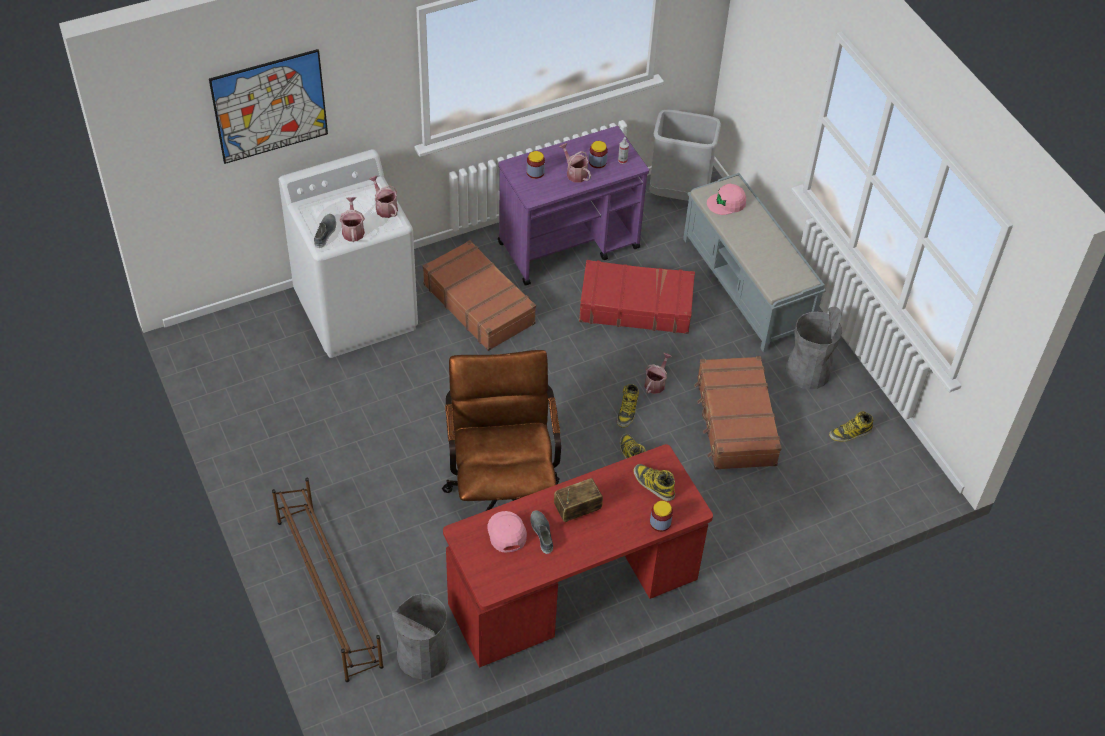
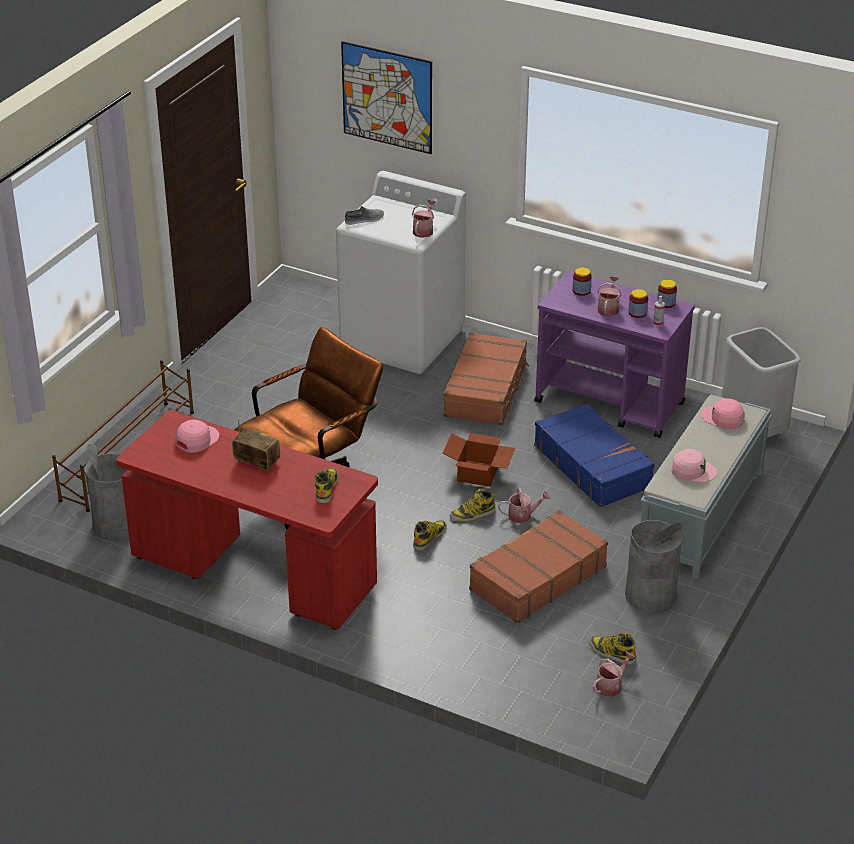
camera: 55 degrees right, 15 degrees down
(353, 230) = (382, 228): watering can -> watering can (611, 685)
(542, 533) = (215, 456): grey shoe -> none
(582, 376) = (479, 474): none -> cardboard box
(635, 305) = (593, 466): red suitcase -> blue suitcase
(660, 523) = (291, 508): jar -> jar (666, 303)
(773, 260) = (693, 470): none -> pink cap

